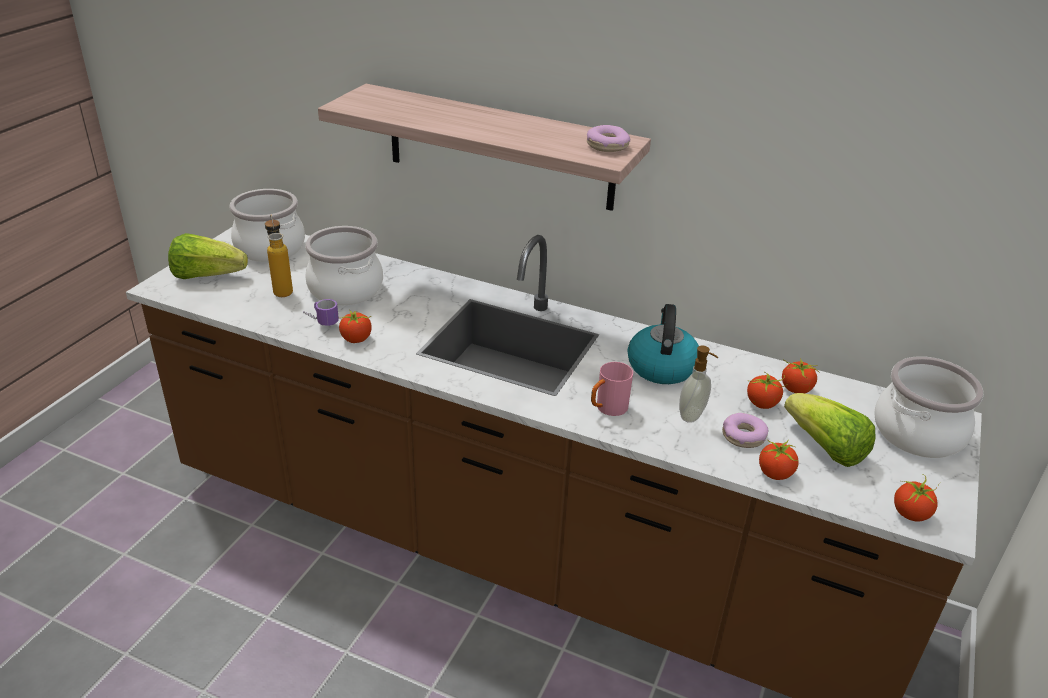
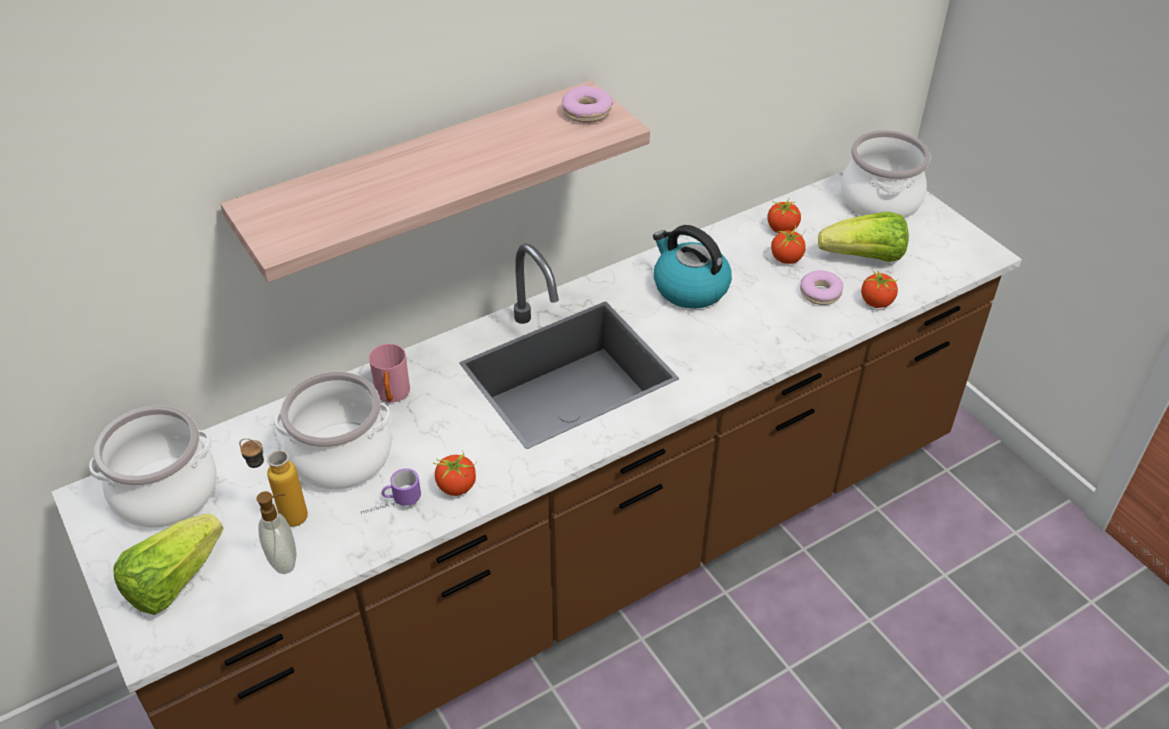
camera: 55 degrees left, 10 degrees up
(607, 409) = (725, 354): pink mug -> pink mug (392, 396)
(692, 415) = (772, 307): soap dispenser -> soap dispenser (285, 560)
(910, 513) = (962, 260): tomato -> none

